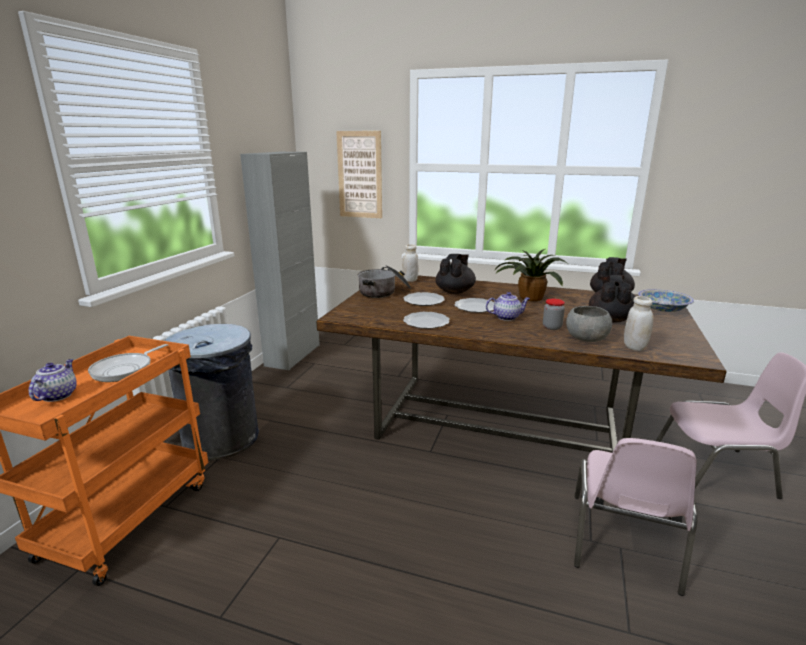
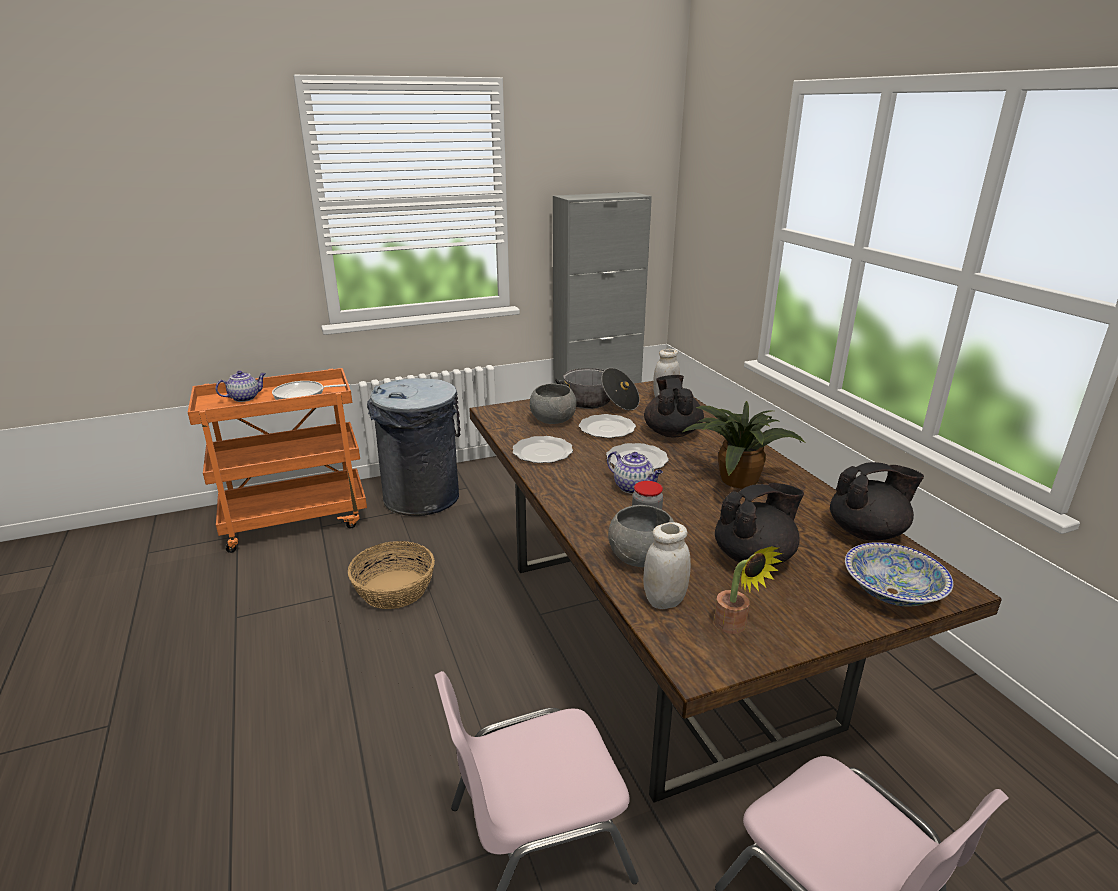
camera: 50 degrees right, 5 degrees up
(319, 501) = (394, 590): none -> basket
(360, 175) = (725, 234): picture -> none
(385, 307) = (553, 420): none -> grey bowl
(455, 291) = (672, 432): black teapot -> black teapot turned 75 degrees counterclockwise
(670, 342) = (735, 627): none -> potted plant

